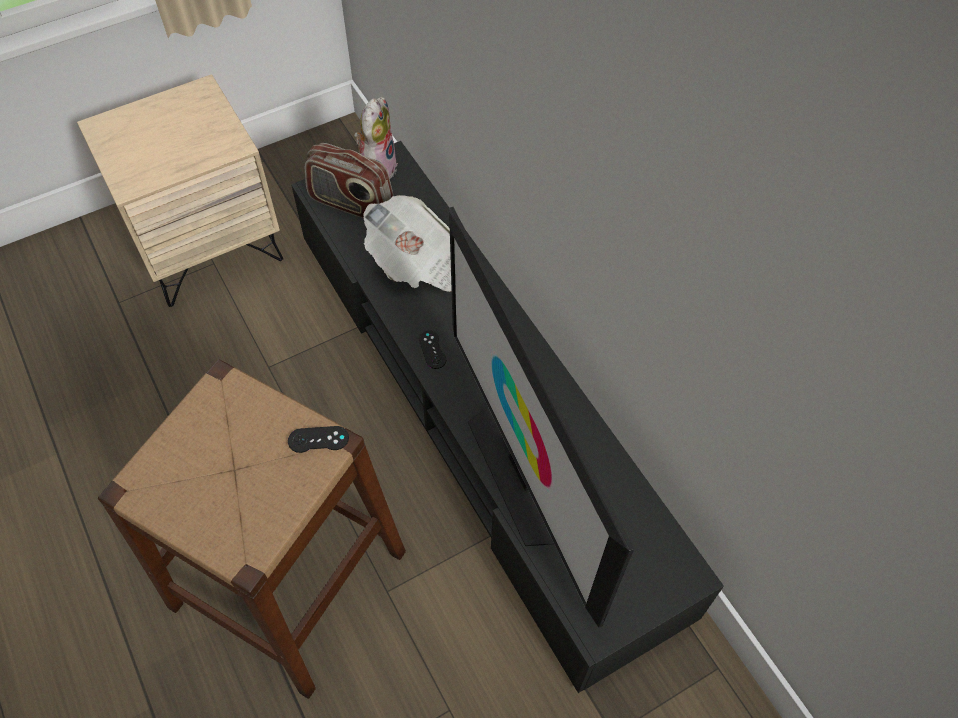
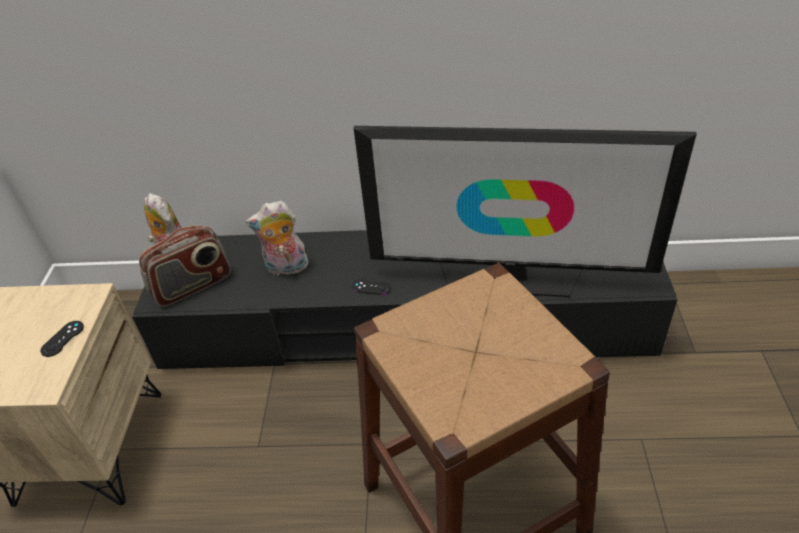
camera: 55 degrees left, 15 degrees down
(318, 439) = (484, 286): black game controller -> black game controller (62, 339)
(416, 262) = (286, 268): newspaper -> plush toy

